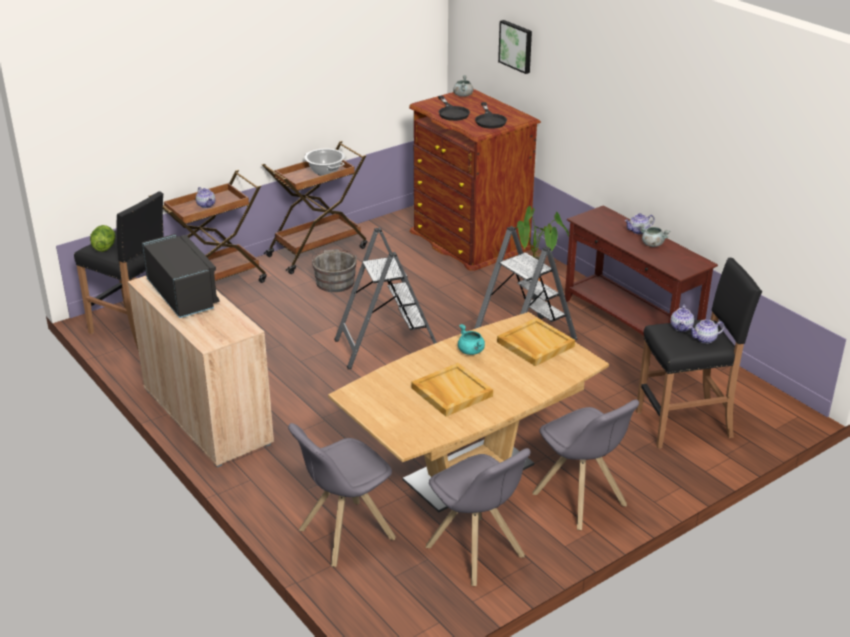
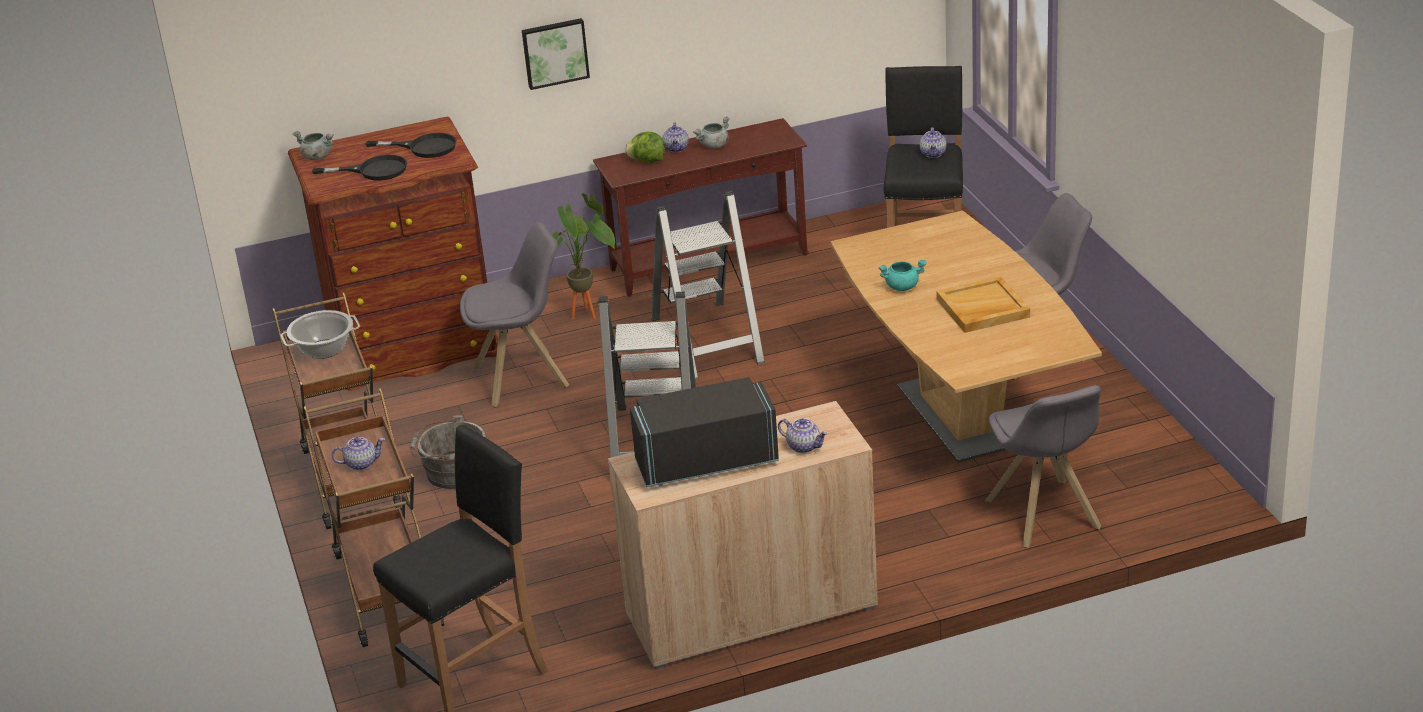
camera: 70 degrees left, 0 degrees up
(104, 248) = (441, 568): lettuce -> lettuce (647, 161)
(476, 551) = (1100, 429): grey chair -> grey chair (521, 378)
(516, 46) = (370, 42): picture -> picture (555, 52)
(534, 344) = (904, 246): beige tray -> none
(681, 328) = (905, 162): teapot -> teapot (804, 446)

